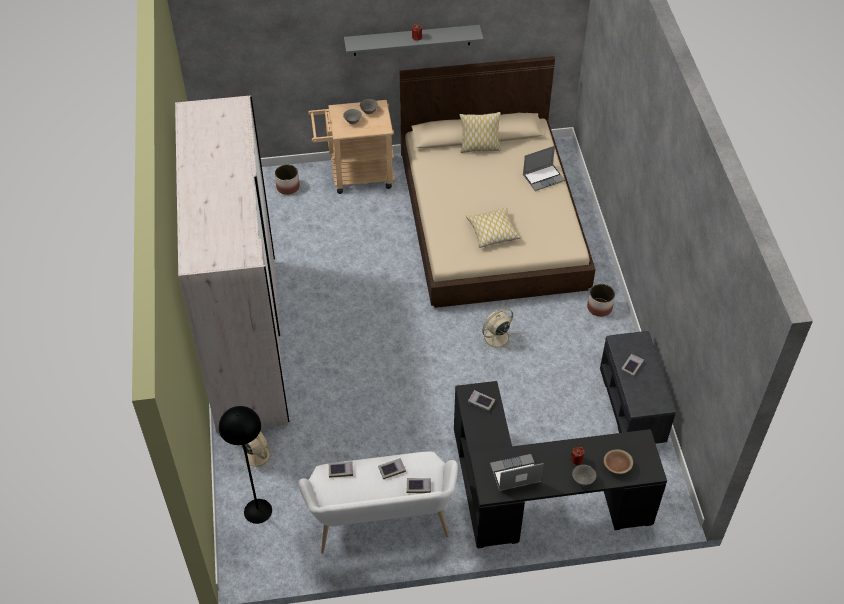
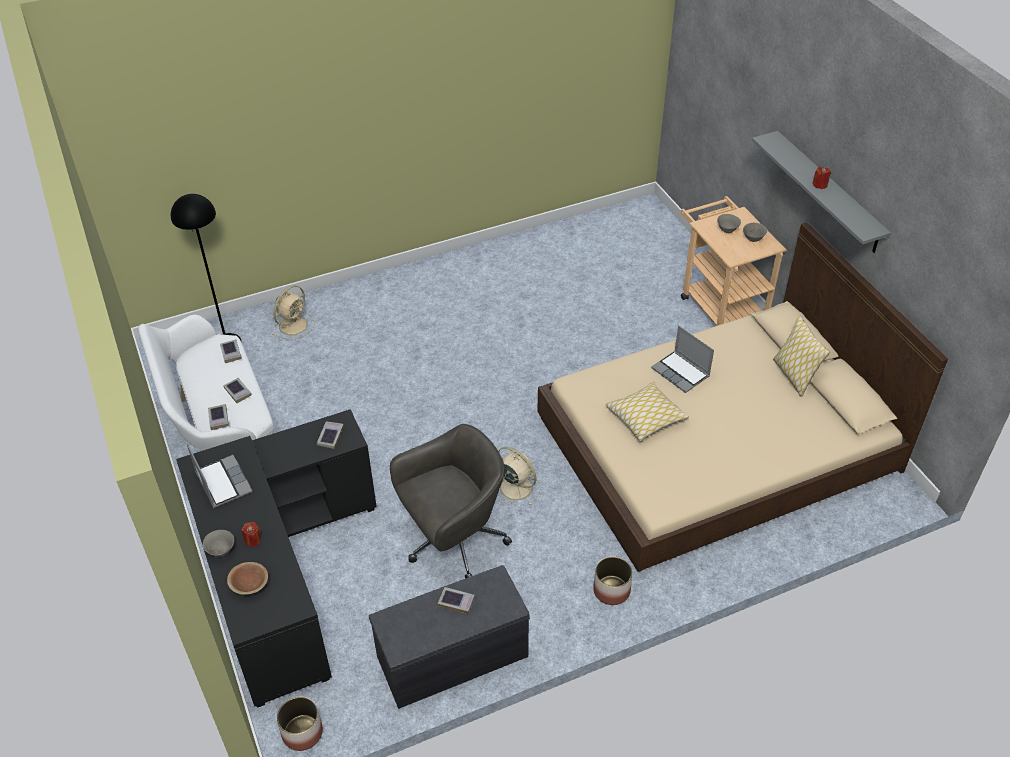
camera: 75 degrees right, 5 degrees down
(247, 341) = (435, 282): beige wardrobe -> none
(288, 187) = (669, 257): planter -> planter (302, 732)
(535, 384) = (453, 540): none -> grey office chair
(543, 177) = (776, 451): laptop -> laptop (681, 372)

